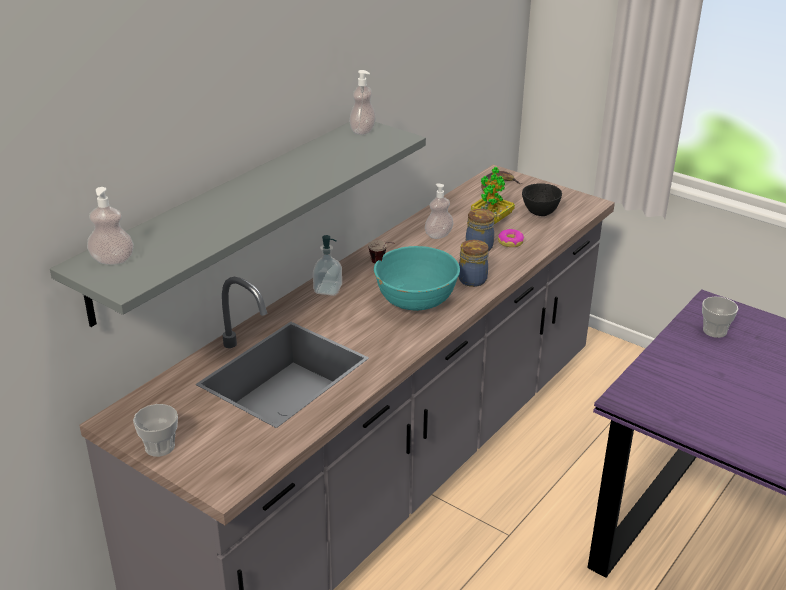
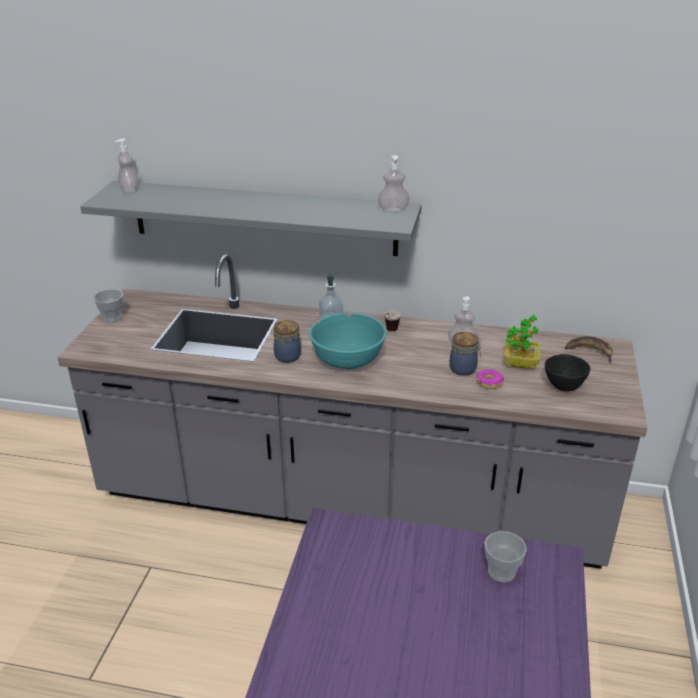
camera: 65 degrees right, 0 degrees up
(471, 279) = (404, 378): jar -> jar (288, 356)

